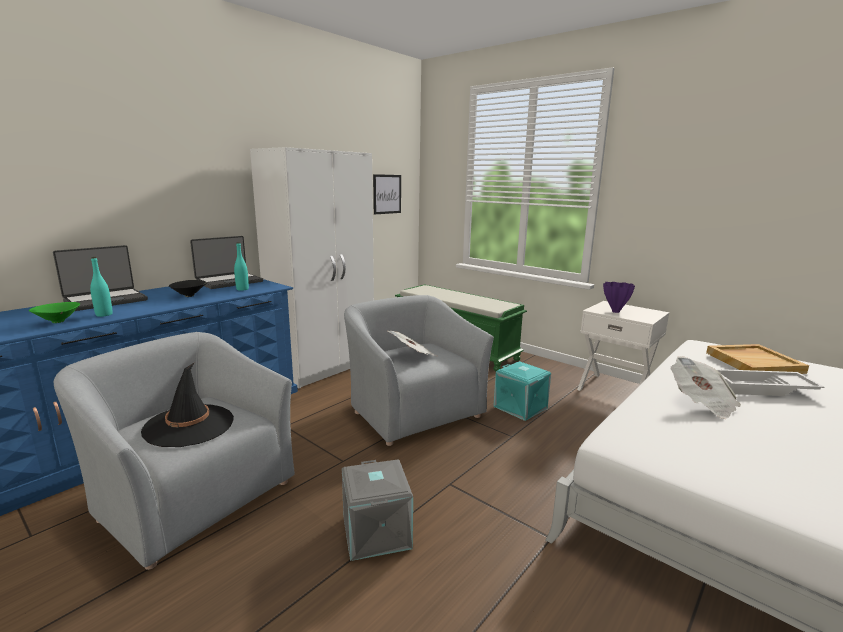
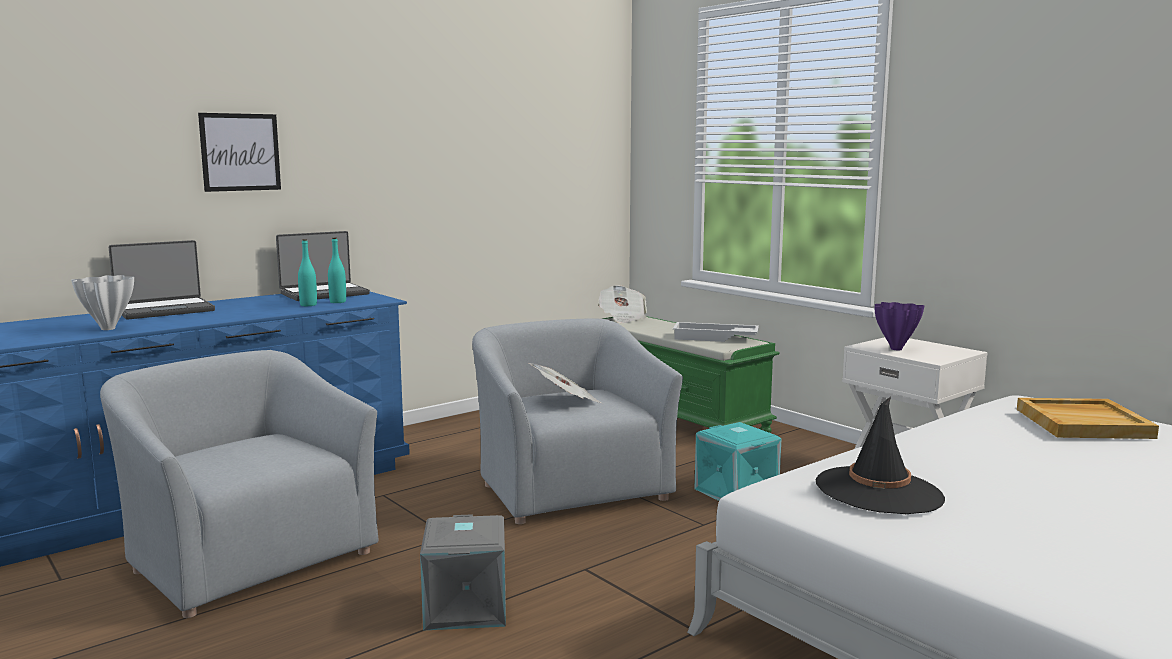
camera: 10 degrees right, 5 degrees down
(58, 322) = (109, 329): green bowl -> white vase
(104, 314) = (161, 323): turquoise bottle -> turquoise bottle (308, 305)
(189, 425) = (247, 458): black hat -> black hat (879, 491)
(190, 296) = (268, 307): black bowl -> none
(324, 367) = (461, 430): white wardrobe -> none
(387, 194) = (573, 172): picture -> picture (240, 152)
(702, 403) = (939, 461): newspaper -> newspaper (622, 318)
(763, 389) = (1056, 452): white tray -> white tray (714, 338)

